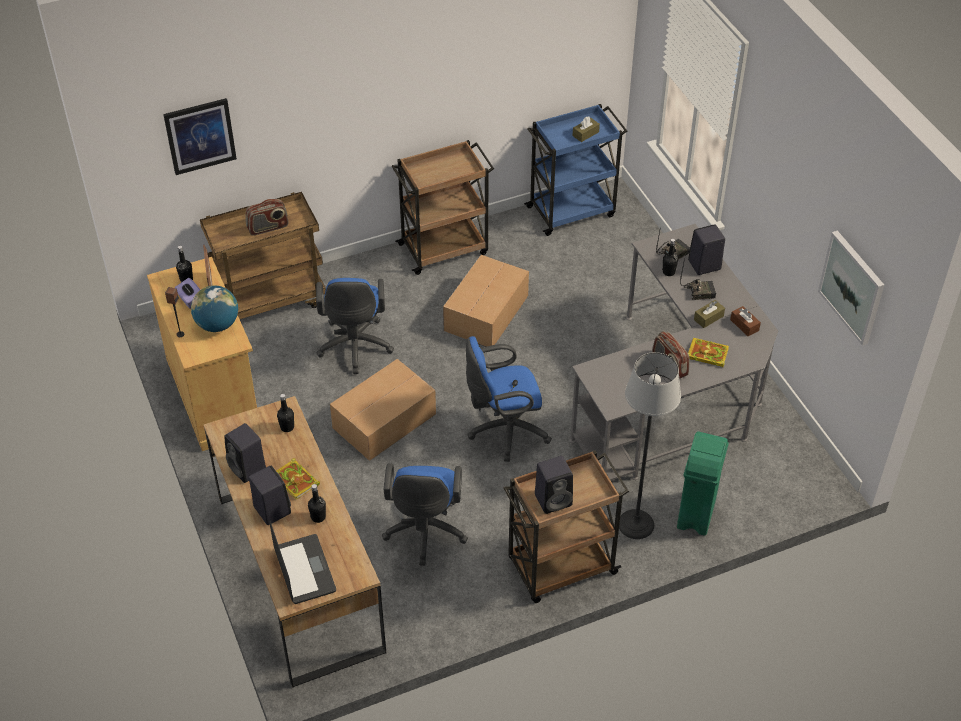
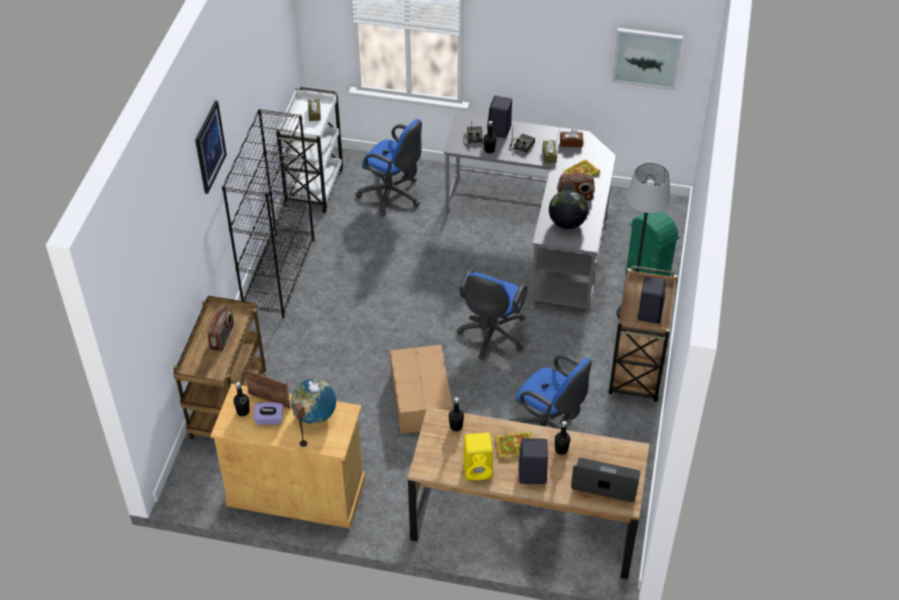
camera: 55 degrees left, 0 degrees up
(200, 136) = (157, 295): picture -> picture (209, 147)
(248, 469) = (479, 469): black speaker -> yellow speaker
(355, 348) = (331, 379): blue office chair -> blue office chair (393, 196)
(444, 248) = (279, 274): brown cart -> black bookcase
(487, 312) = (369, 285): cardboard box -> none
(572, 211) = (314, 186): blue cart -> white cart
(625, 378) = (567, 223): none -> globe

